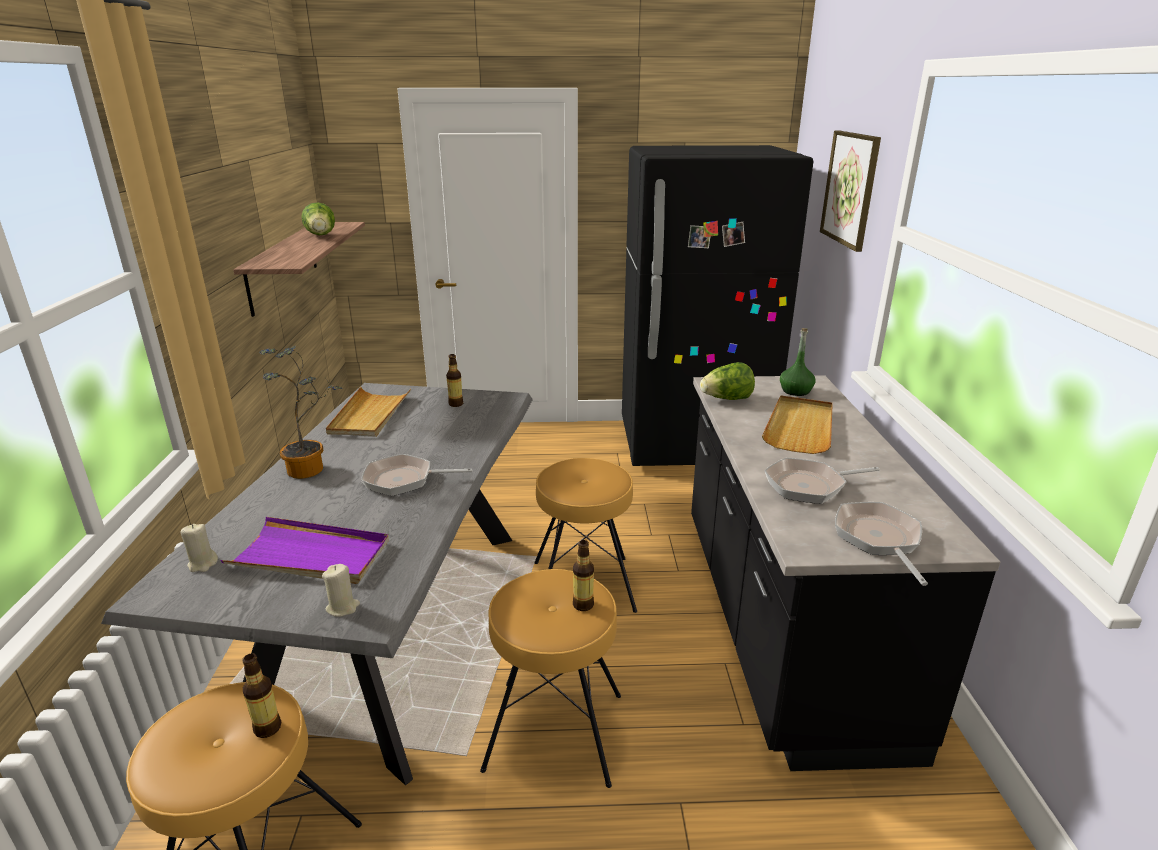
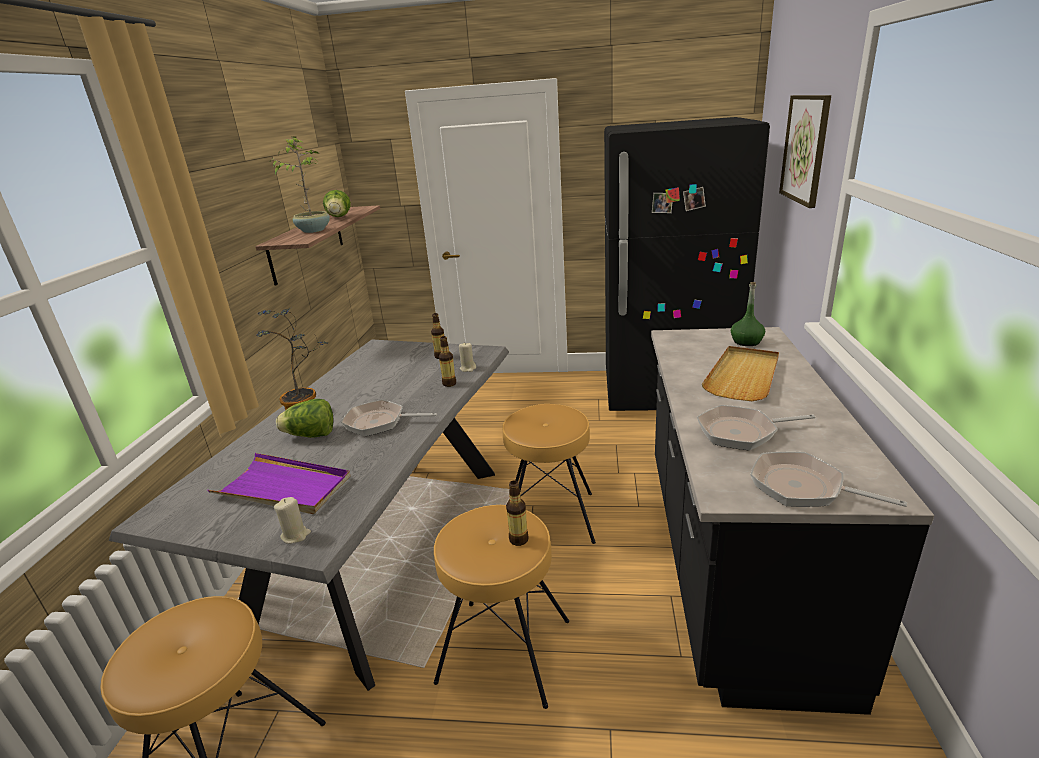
camera: 10 degrees right, 0 degrees up
(203, 564) = (197, 492): beige candle -> beige candle (468, 368)
(267, 728) = (222, 640): bottle -> bottle (449, 384)
(298, 251) = (313, 230): none -> potted plant
(369, 415) = (367, 366): beige tray -> none
(726, 399) = (678, 350): lettuce -> lettuce (311, 435)
(879, 539) = (803, 488): frying pan -> frying pan turned 60 degrees counterclockwise

